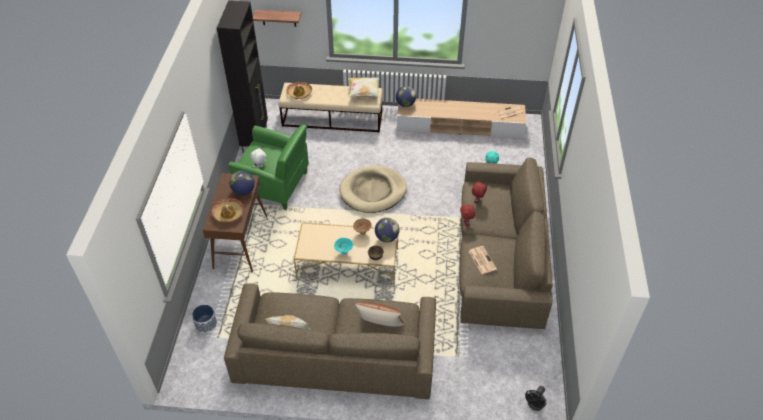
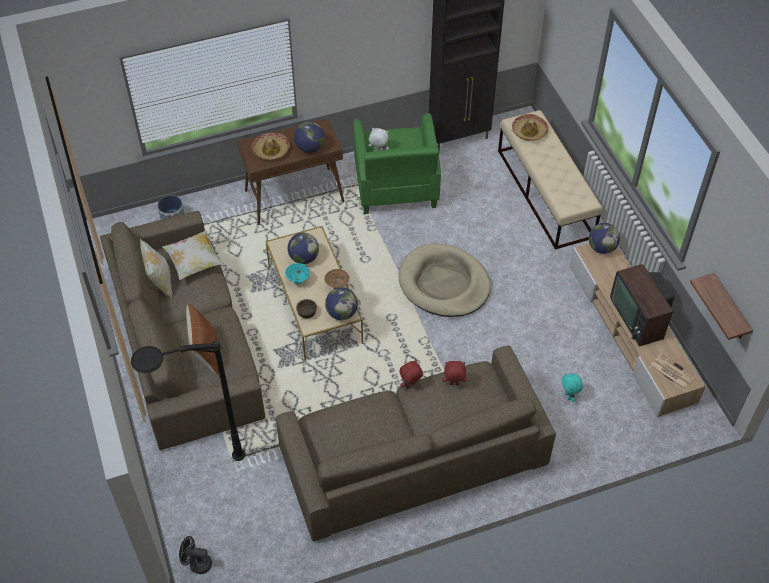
camera: 65 degrees right, 5 degrees up
(279, 18) = (567, 32): shelf -> shelf (730, 309)
(324, 242) = (304, 258): none -> globe
(364, 93) = (575, 192): pillow -> pillow (194, 262)
(453, 380) = (197, 468): none -> black floor lamp
(464, 109) = (640, 316): none -> television
(482, 260) = (354, 420): newspaper -> none

